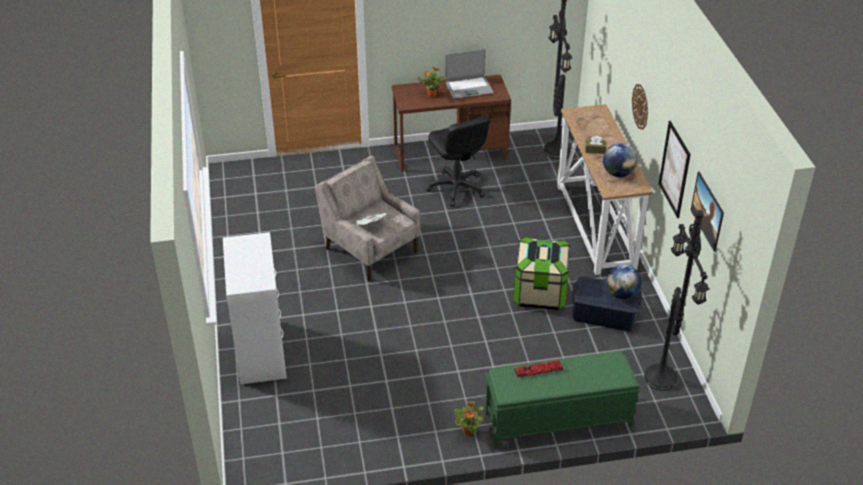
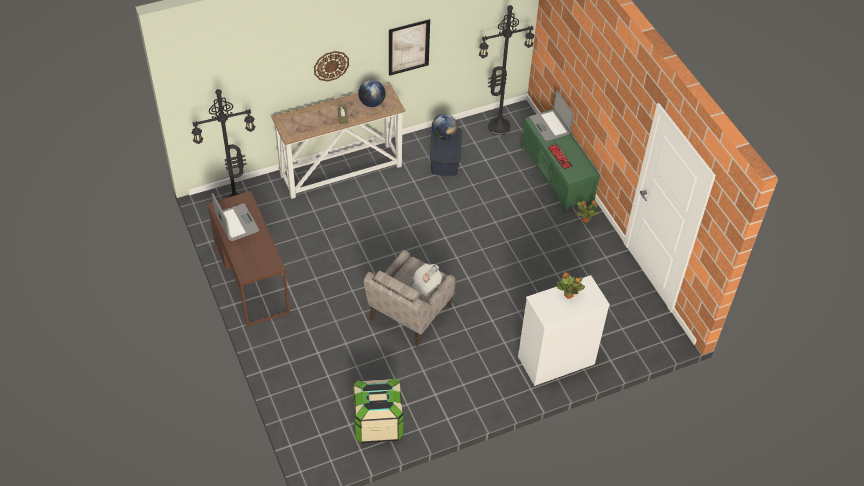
camera: 105 degrees left, 10 degrees up
(431, 94) = (253, 249): potted plant -> potted plant (569, 295)
(456, 188) = (307, 267): black office chair -> none
(540, 293) = (432, 196): storage box -> storage box (378, 423)
(603, 373) = (550, 125): none -> laptop
(705, 220) = (467, 30): picture -> none

